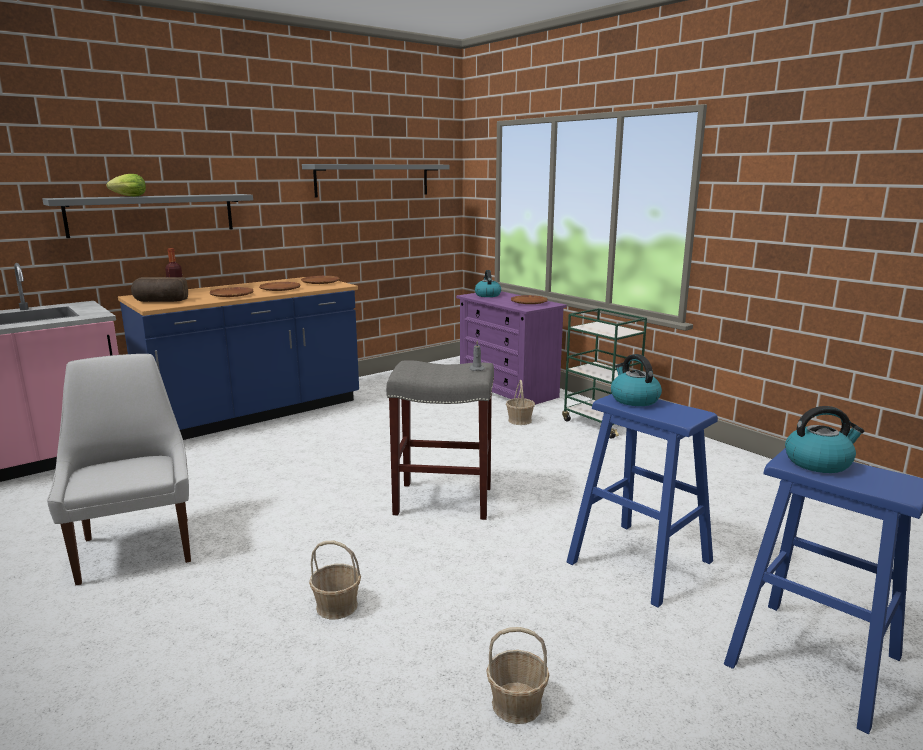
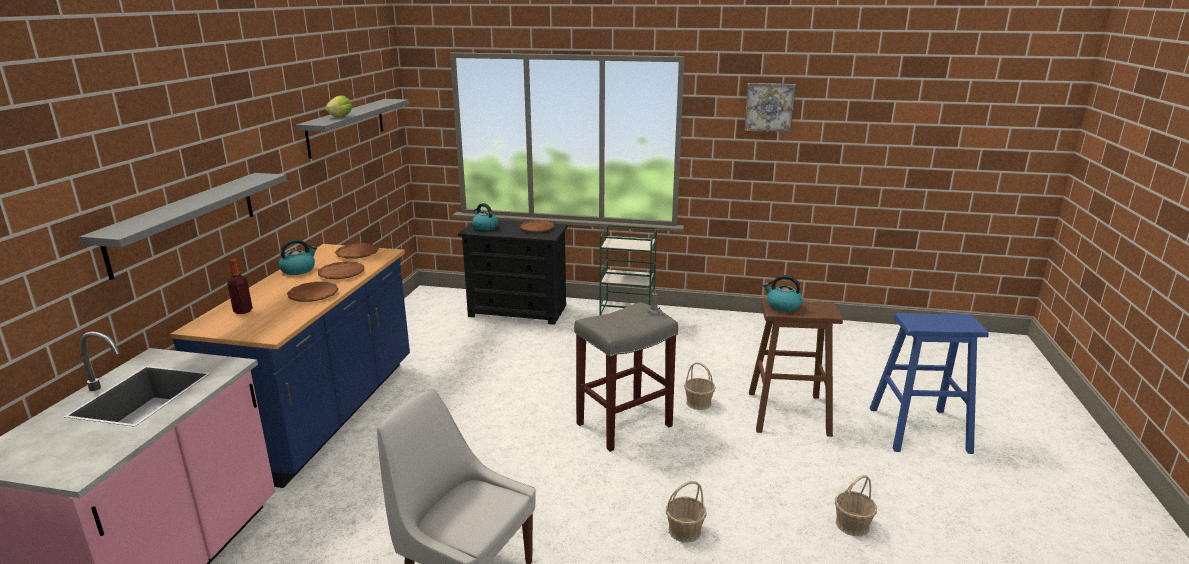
camera: 40 degrees left, 5 degrees up
(127, 196) = (174, 208): lettuce -> lettuce (338, 117)
(160, 301) = (255, 325): bread -> none
(508, 390) = (518, 311): purple dresser -> black dresser
(520, 420) = (570, 336): basket -> basket (698, 403)
(639, 561) = (788, 413): blue stool -> brown stool
(807, 166) = (769, 107): none -> picture
(818, 462) = (923, 320): kettle -> kettle (298, 270)

